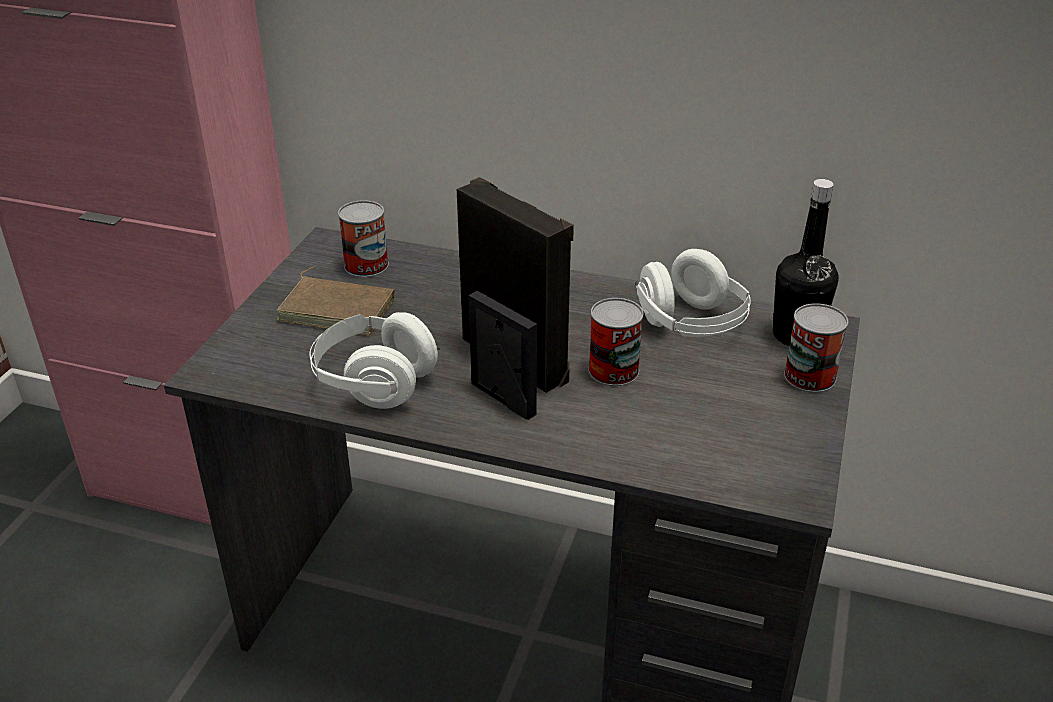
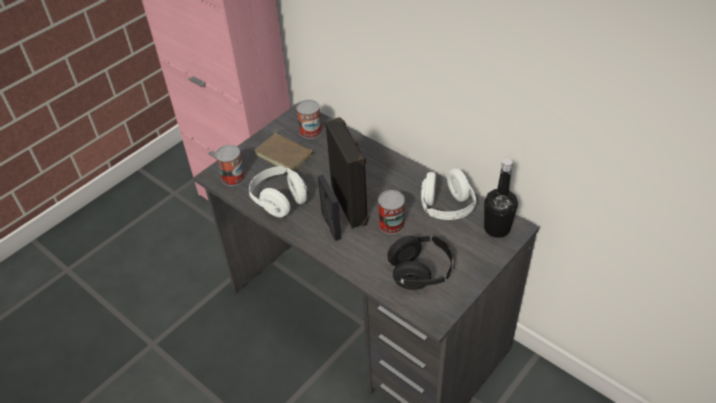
camera: 25 degrees right, 10 degrees up
(720, 430) = (421, 272): none -> black headphones
(809, 376) = (486, 255): can -> can (233, 177)

